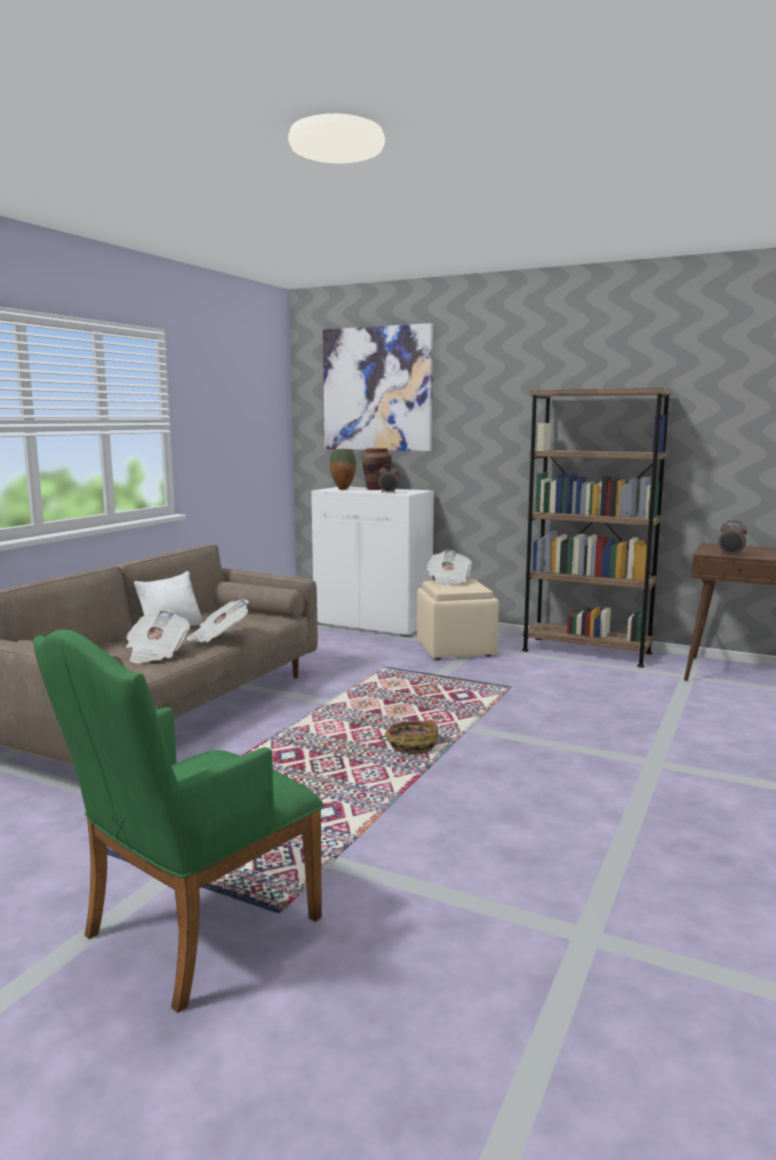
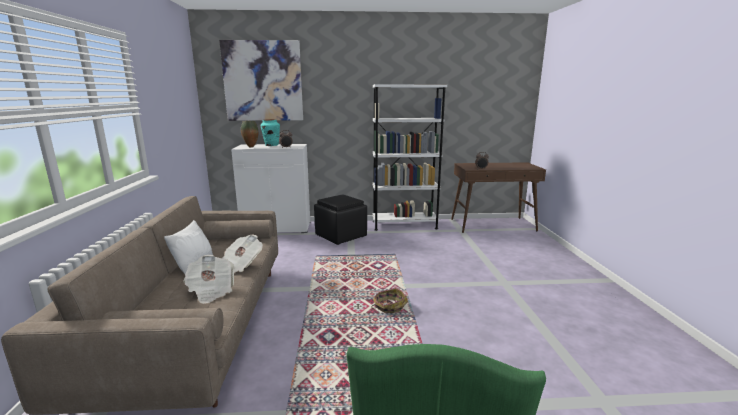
camera: 30 degrees left, 5 degrees up
(377, 489) = (271, 145): brown vase -> turquoise vase
(448, 581) = (334, 198): newspaper -> none
(455, 650) = (341, 236): beige ottoman -> black ottoman
(586, 652) = (404, 225): brown bookcase -> white bookcase

